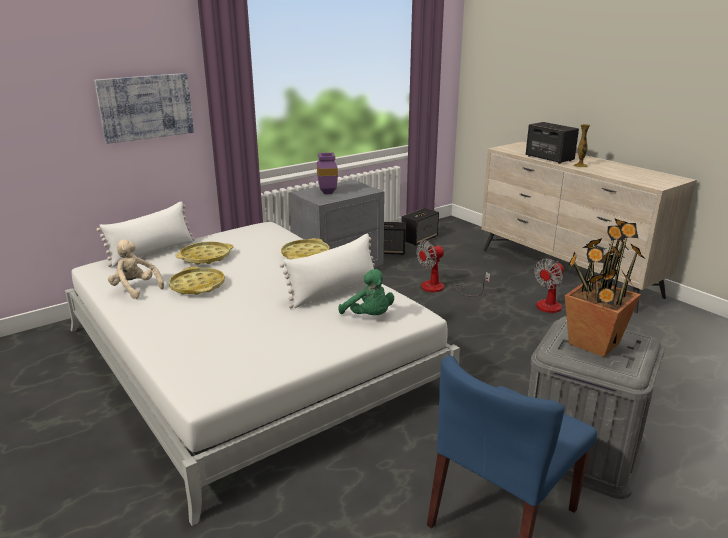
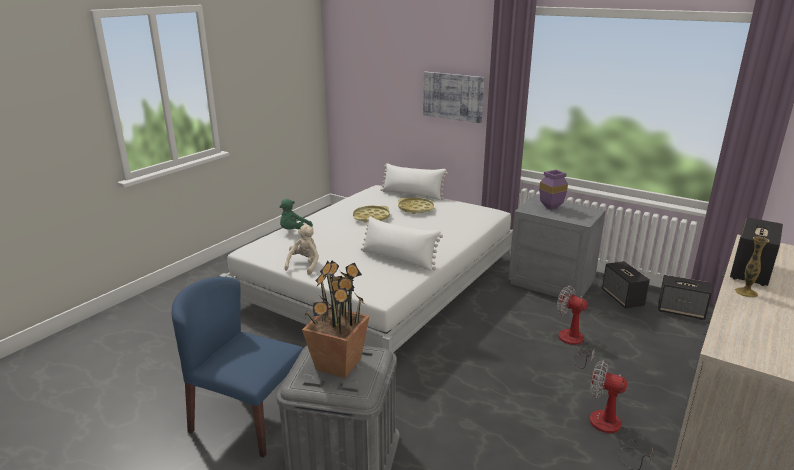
camera: 70 degrees right, 0 degrees up
(135, 289) = (358, 204): beige plush toy -> beige plush toy (304, 265)
(305, 255) = (452, 236): yellow tray -> none
(369, 316) = (367, 278): green plush toy -> green plush toy (293, 231)

